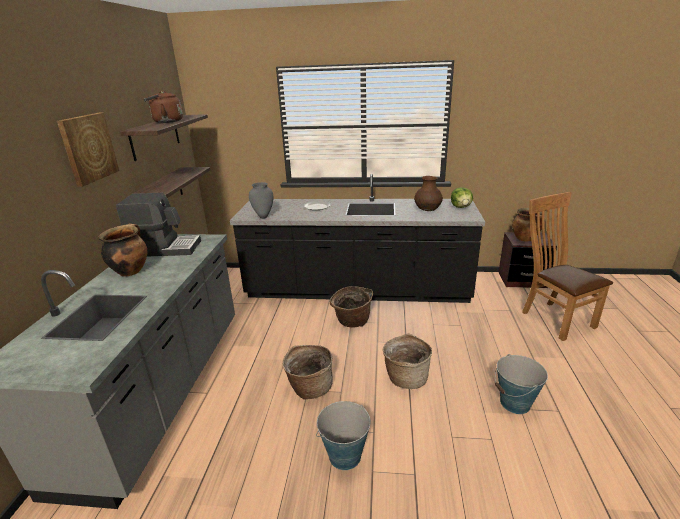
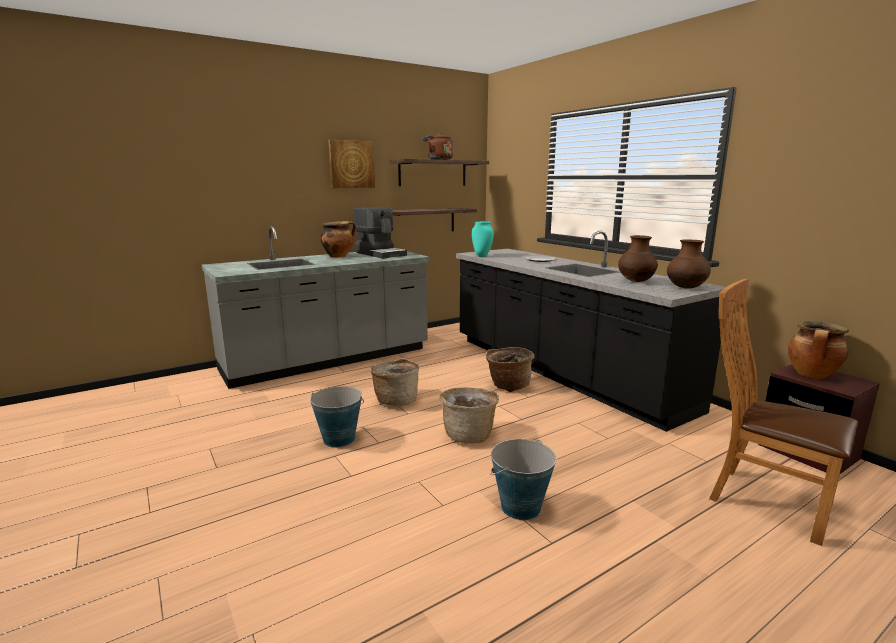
camera: 50 degrees right, 10 degrees down
(263, 217) = (481, 256): grey vase -> turquoise vase
(461, 207) = (686, 288): lettuce -> brown vase
(553, 318) = (761, 499): brown chair -> brown chair turned 75 degrees counterclockwise

